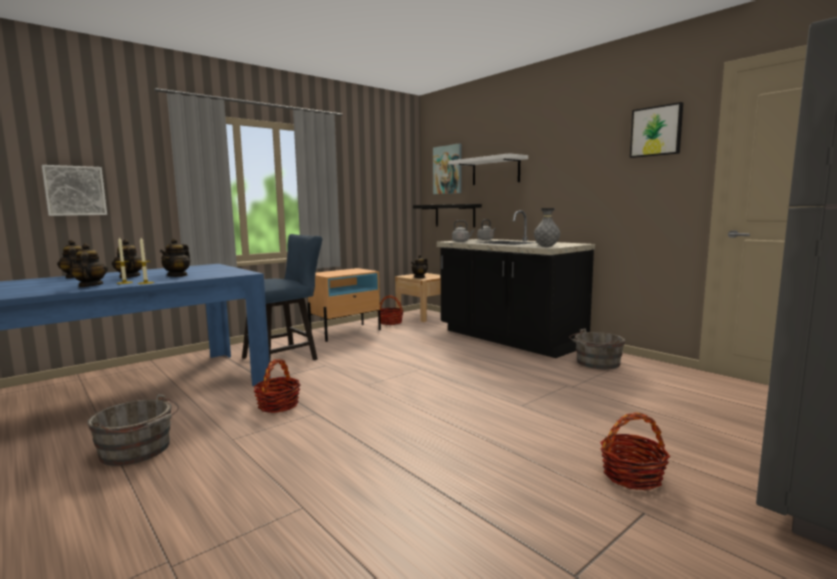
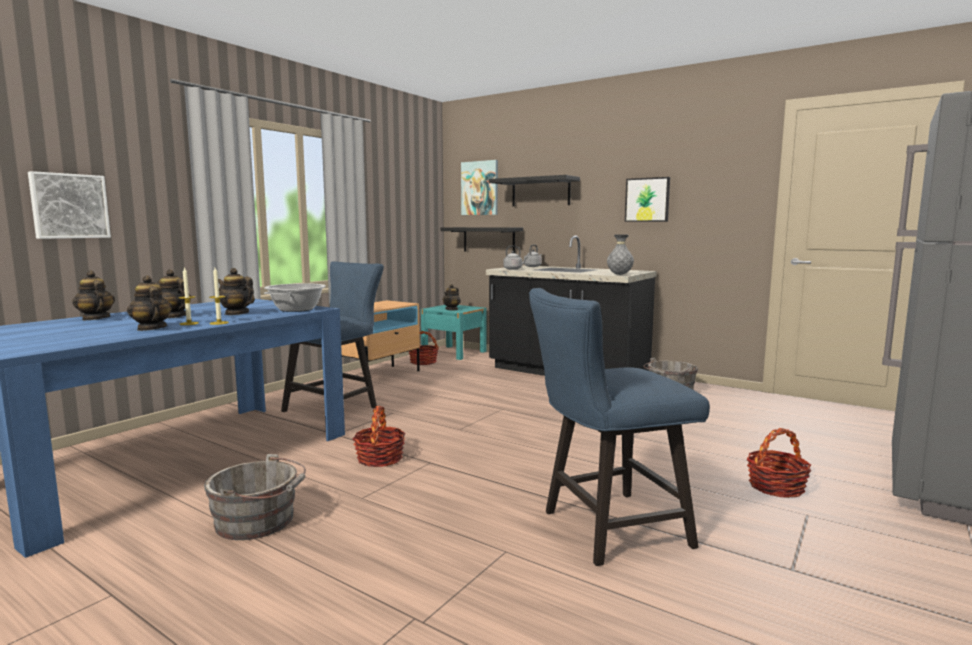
camera: 15 degrees left, 0 degrees up
(177, 275) = (236, 313): teapot -> teapot turned 120 degrees clockwise
(228, 273) = (296, 309): none -> cooking pot
(413, 499) = (606, 529): none -> blue chair
(424, 315) = (454, 352): beige nightstand -> turquoise nightstand
(495, 171) = (540, 192): white shelf -> black shelf
(656, 131) = (720, 160): picture -> picture (647, 200)

